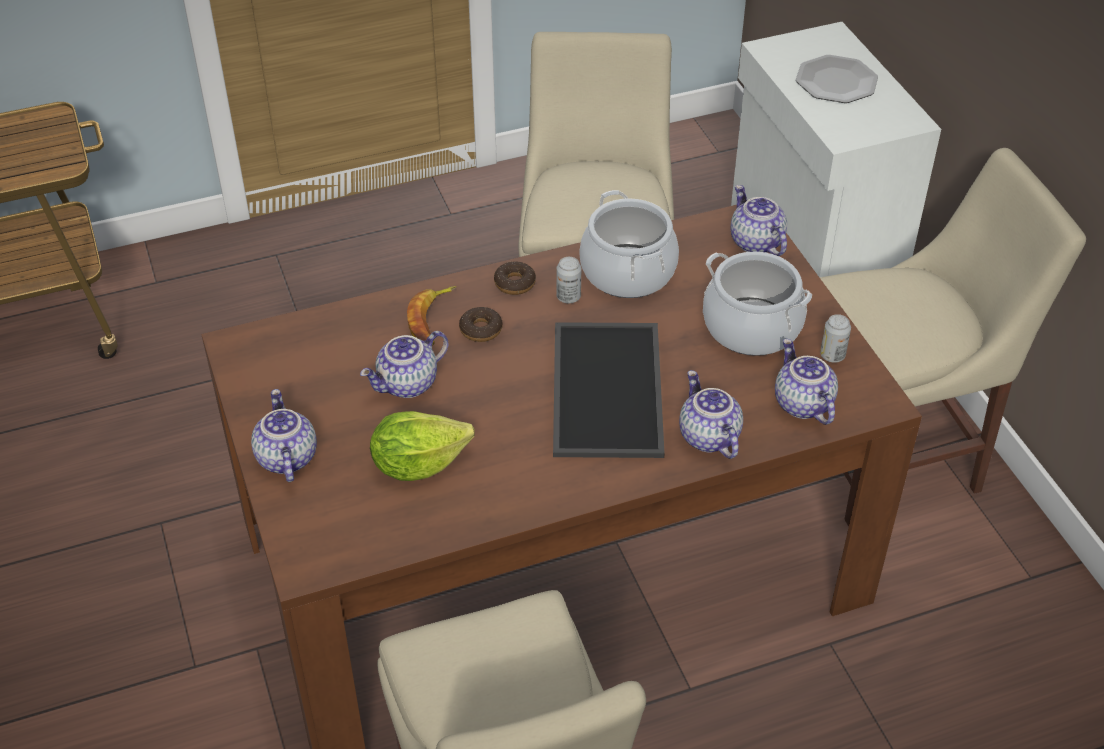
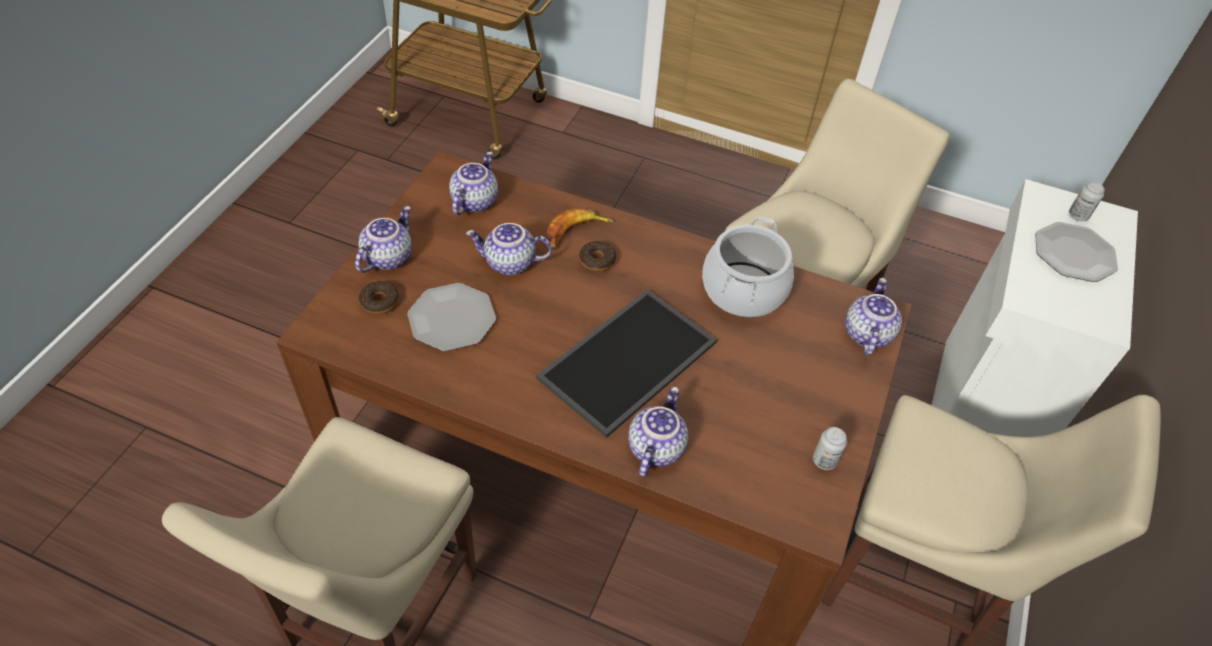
camera: 40 degrees right, 5 degrees up
(418, 464) = (452, 318): lettuce -> plate
(515, 283) = (657, 245): donut -> donut (380, 302)
(568, 297) = (681, 279): can -> can (1078, 215)
(752, 327) = (787, 393): cooking pot -> none
(801, 404) = (754, 478): teapot -> teapot (474, 201)

